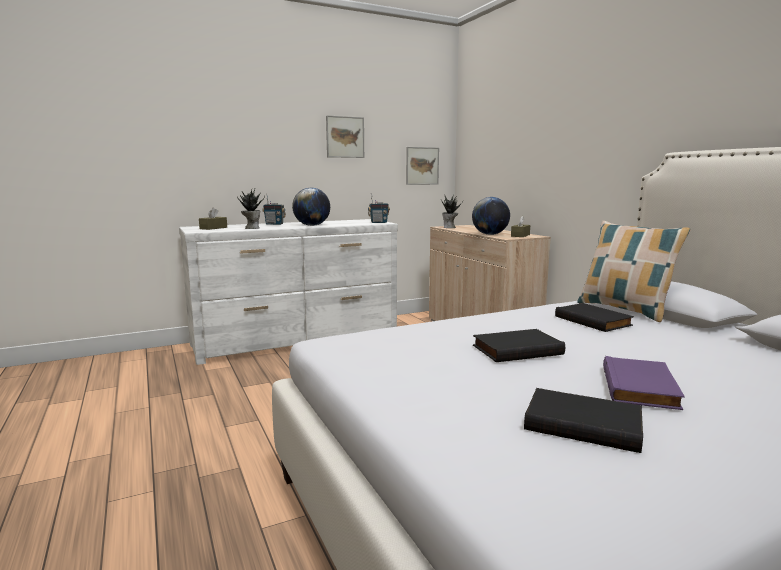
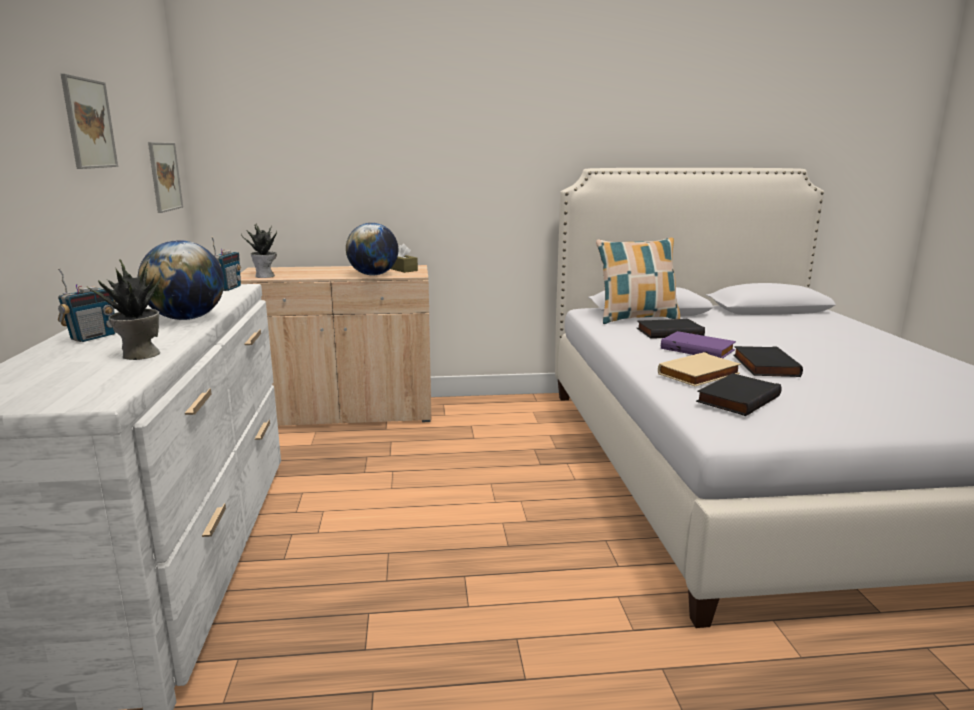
camera: 70 degrees left, 5 degrees up
(213, 228) = (56, 384): brown tissue box -> none
(454, 331) = (699, 374): none -> beige book
(584, 424) = (913, 381): black book -> black book (736, 398)
(641, 388) = (841, 355): purple book -> purple book (698, 349)

